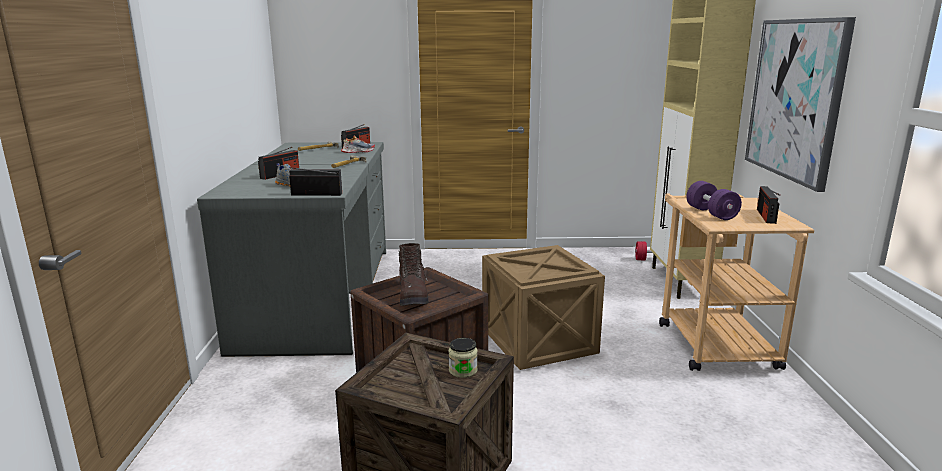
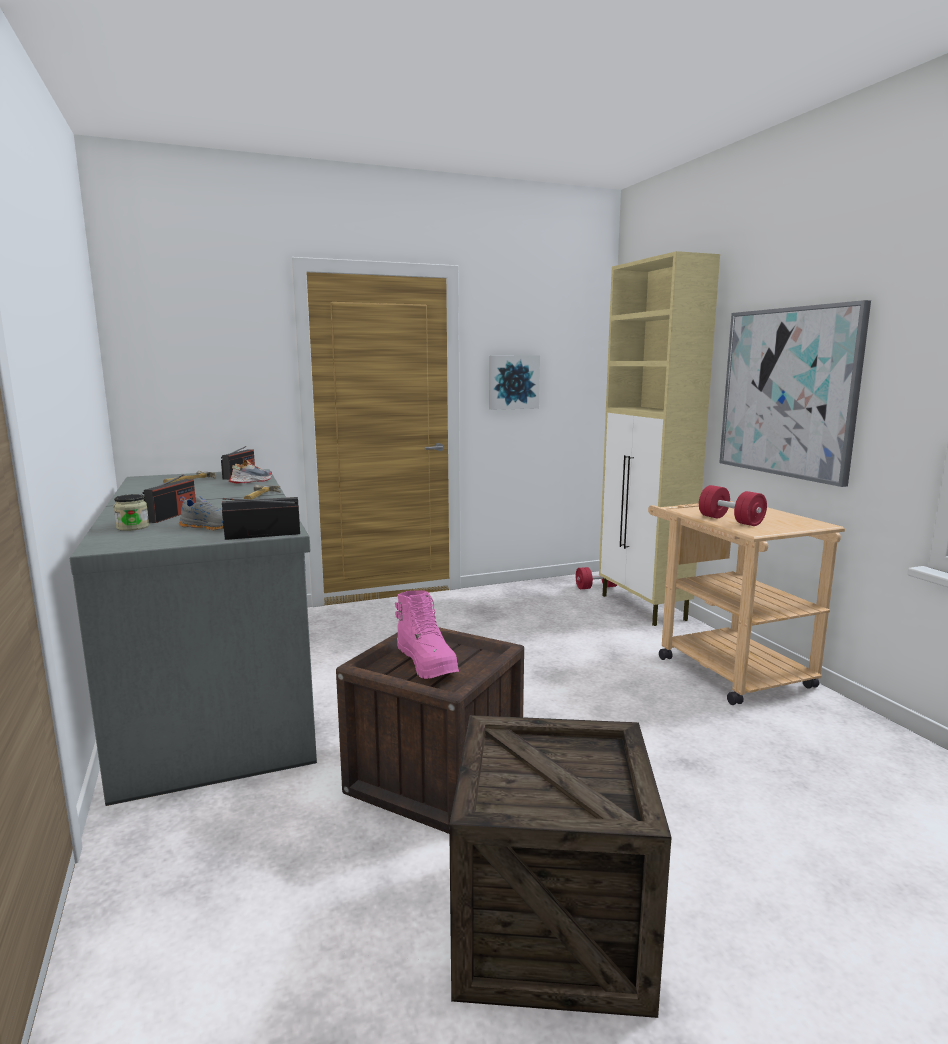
camera: 20 degrees left, 5 degrees down
(413, 296) = (427, 663): brown boot -> pink boot
(463, 370) = (589, 755): jar -> jar (133, 527)
(537, 341) = (544, 700): crate -> none
(590, 76) = (513, 382): none -> picture
(711, 213) = (730, 520): purple dumbbell -> red dumbbell
(766, 216) = (784, 518): radio -> none

